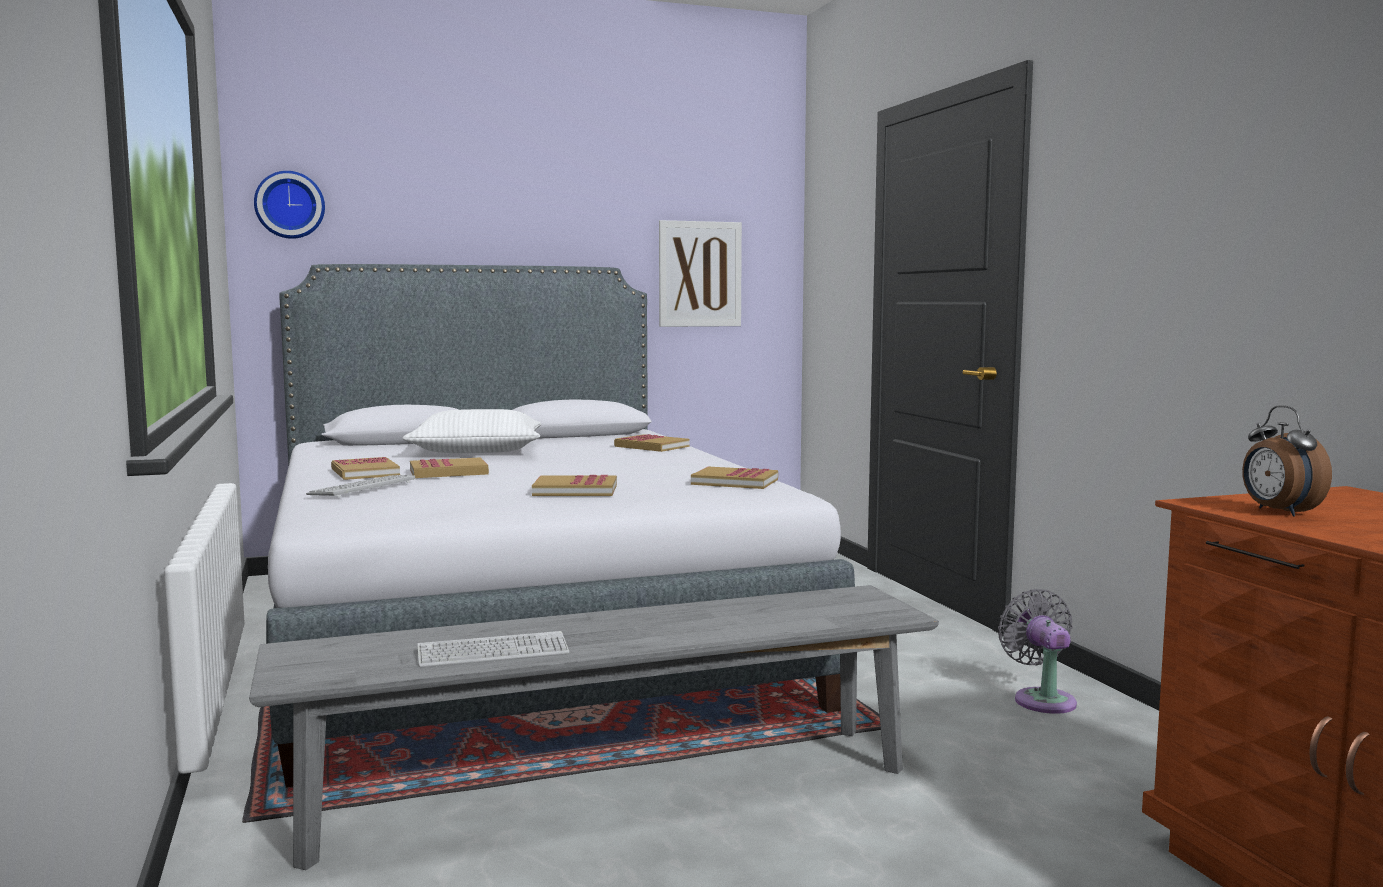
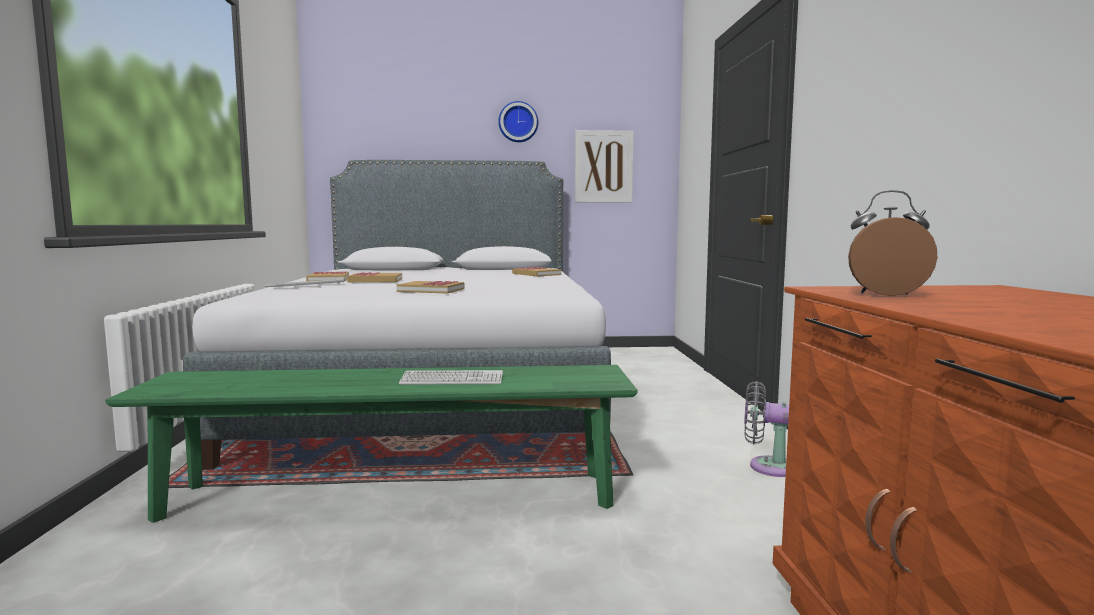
camera: 15 degrees right, 0 degrees up
(290, 205) = (340, 124): wall clock -> wall clock (518, 122)
(477, 450) = (422, 273): white pillow -> none
(493, 652) = (291, 386): keyboard -> keyboard (452, 380)
(613, 790) = (393, 495): grey bench -> green bench
(735, 482) = (549, 290): book -> none
(1042, 699) = (768, 466): grey fan -> grey fan turned 75 degrees counterclockwise
(1278, 512) = (885, 294): alarm clock -> alarm clock turned 105 degrees clockwise

